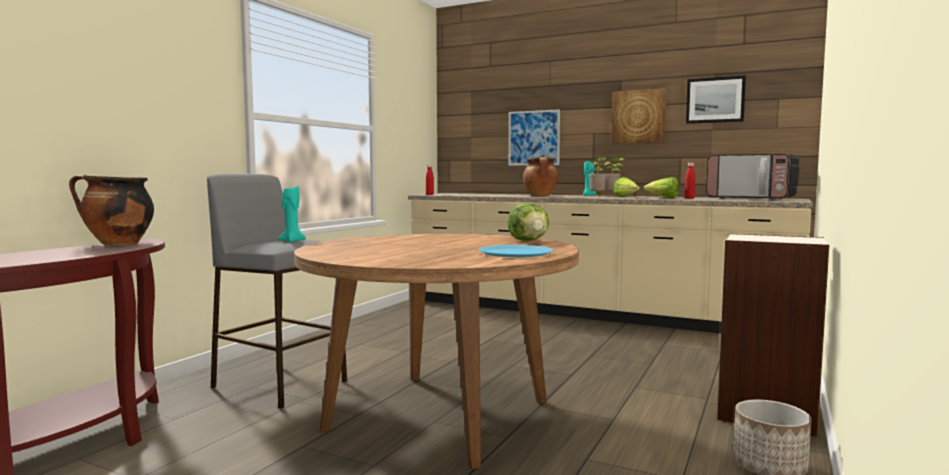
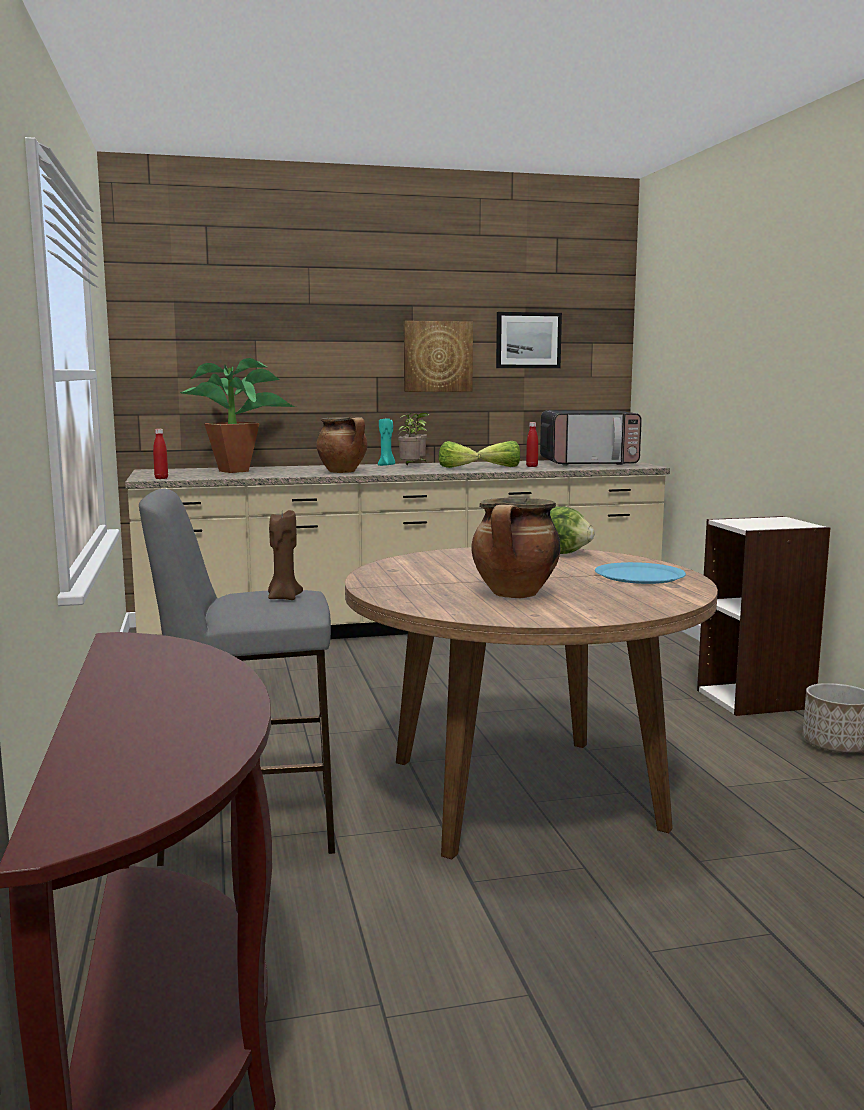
camera: 40 degrees left, 5 degrees up
(117, 244) = (128, 655): cooking pot -> cooking pot (515, 595)
(292, 241) = (284, 598): turquoise candle -> brown candle
(487, 194) = (240, 471): none -> potted plant
(533, 138) = (288, 381): picture -> none

